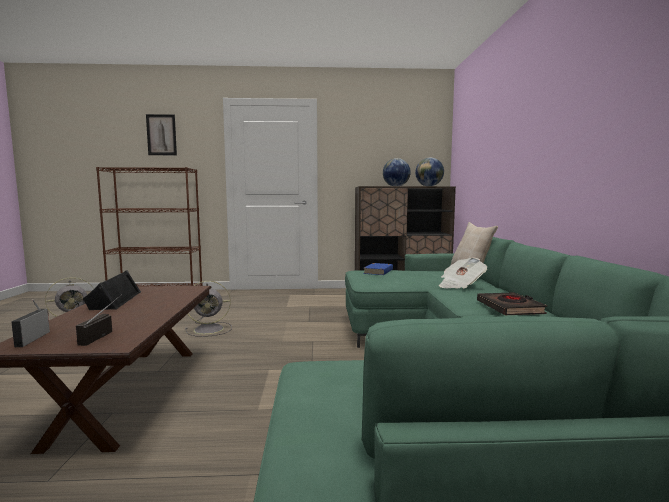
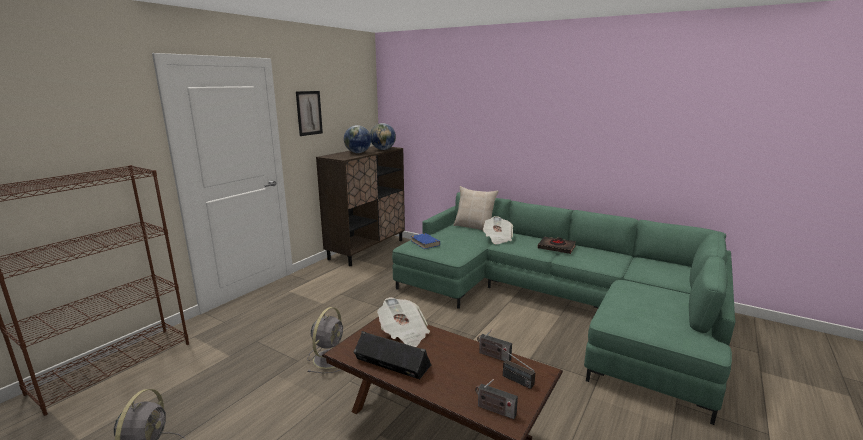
camera: 55 degrees left, 10 degrees up
(145, 323) = (493, 356): none -> radio
(161, 135) = (52, 115): picture -> picture (309, 113)
(169, 295) = (404, 334): none -> newspaper

